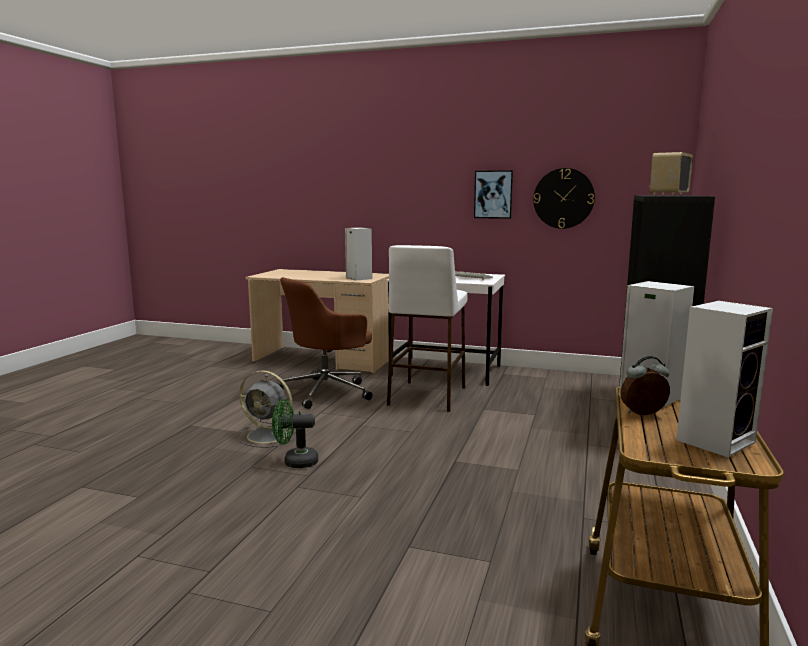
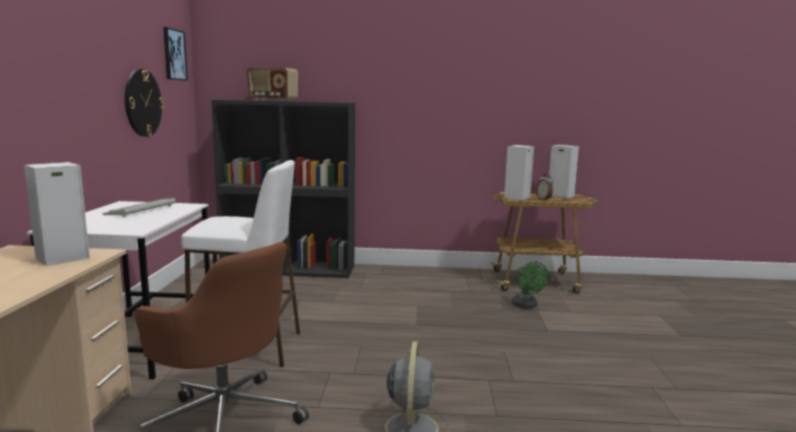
camera: 105 degrees left, 0 degrees up
(295, 462) = (468, 392): green fan -> green fan (526, 306)
(493, 194) = (95, 98): picture -> picture (174, 54)

